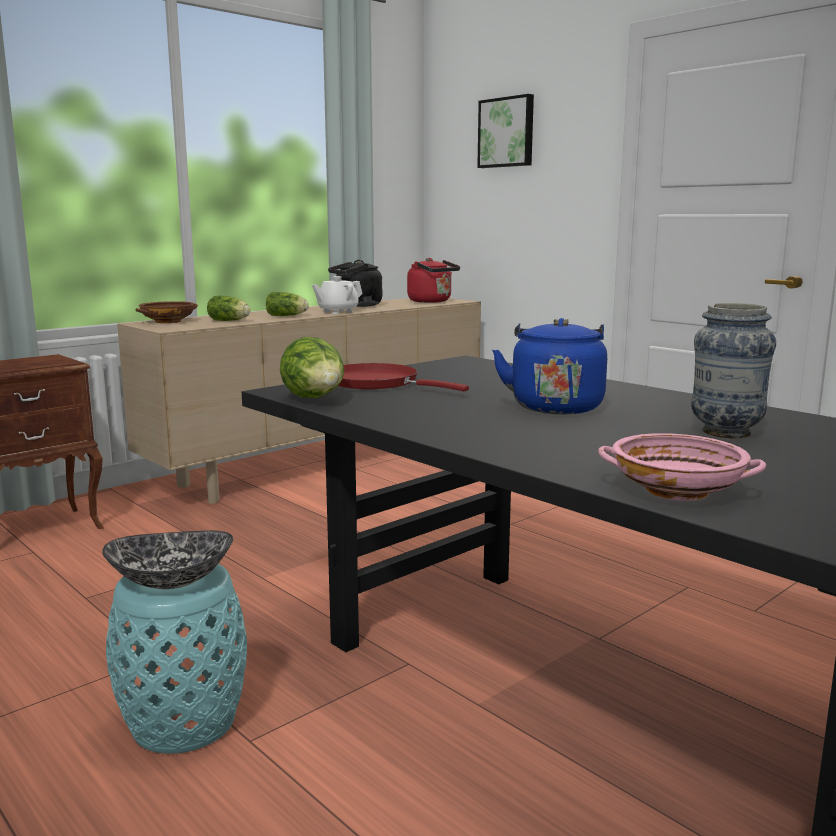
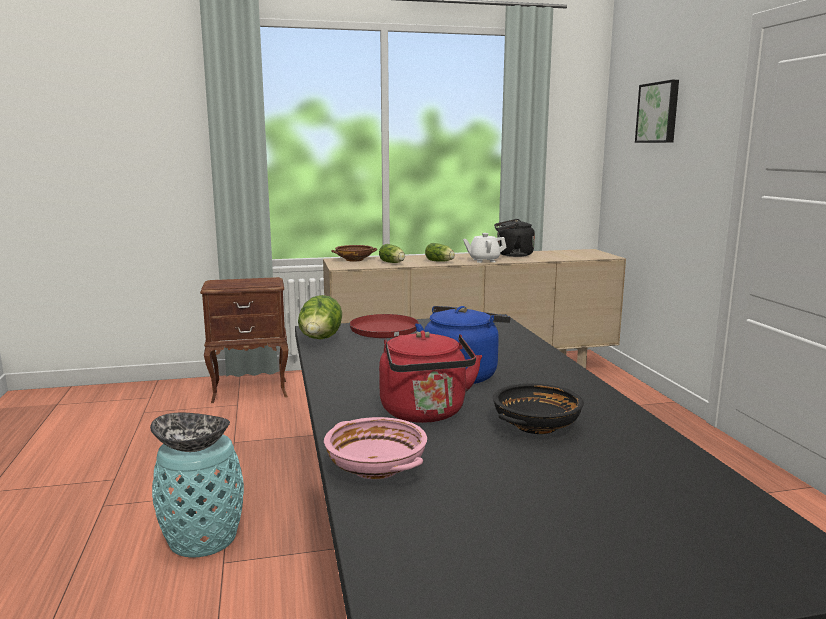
camera: 30 degrees right, 0 degrees up
(432, 301) = (581, 255): red kettle -> red kettle (425, 413)
(725, 432) = (536, 426): vase -> black bowl

